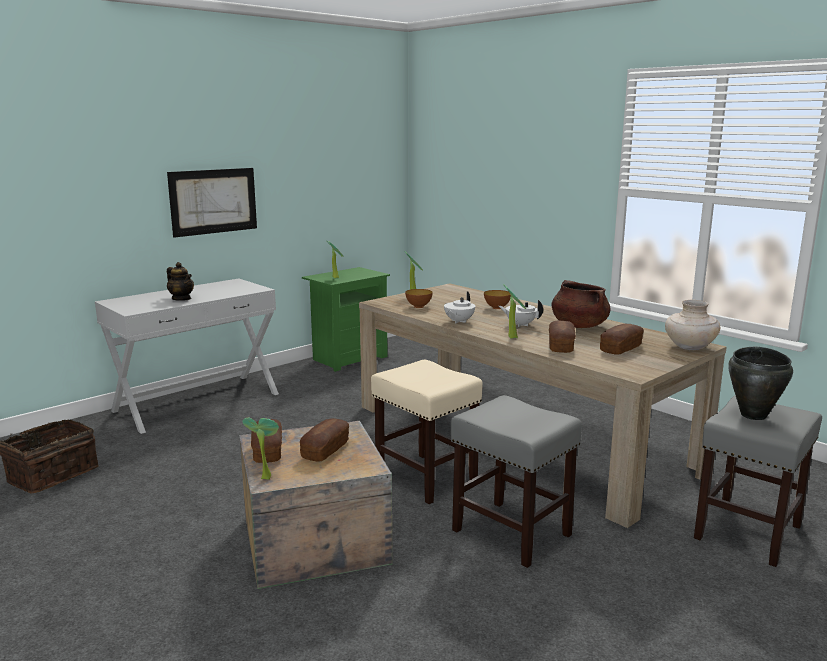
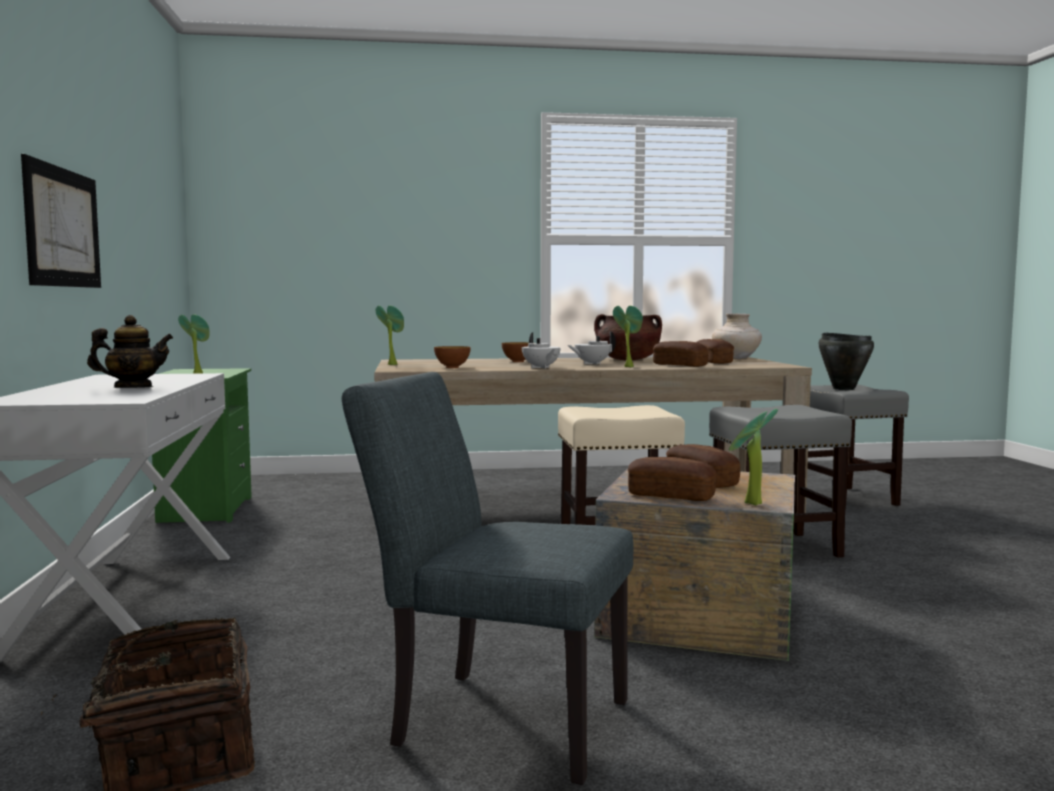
camera: 55 degrees left, 10 degrees down
(117, 525) = (495, 719): none -> grey chair

